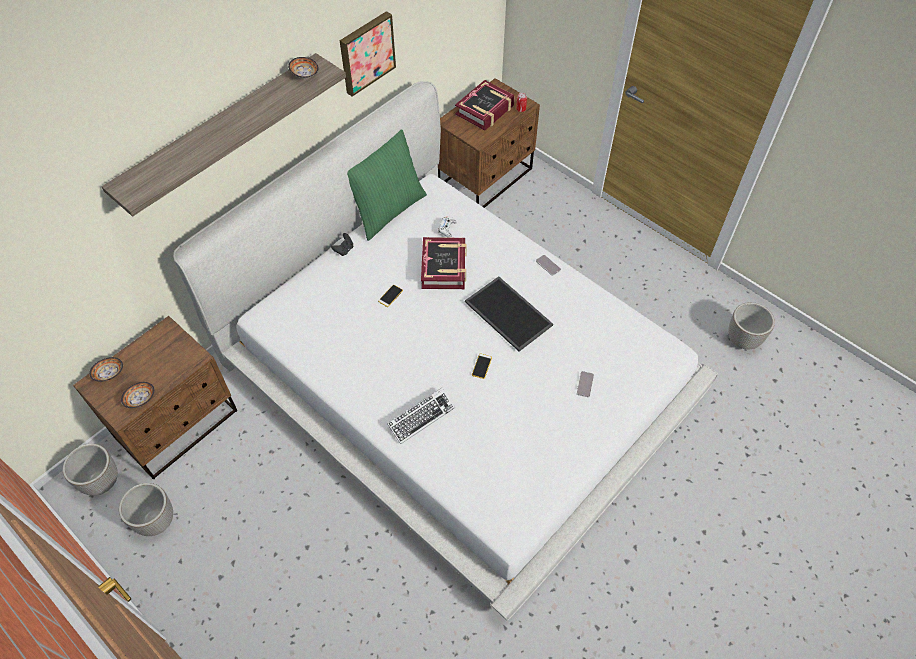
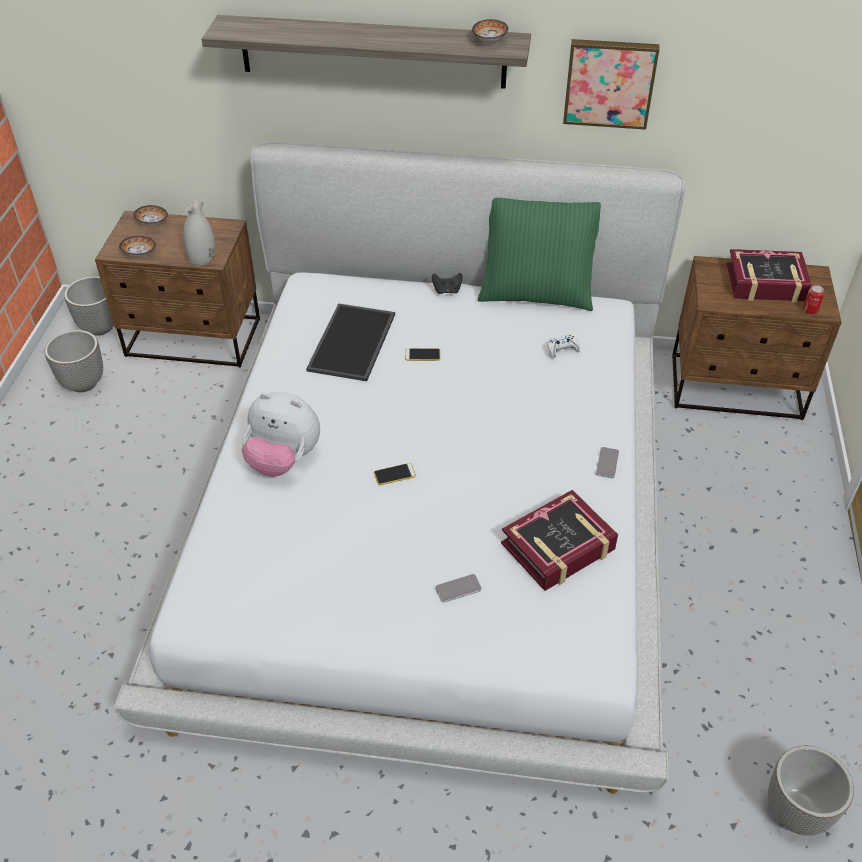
camera: 55 degrees right, 10 degrees down
(187, 362) = (202, 258): none -> white vase
(421, 417) = (283, 460): keyboard -> plush toy
(444, 267) = (504, 375): book -> book (558, 547)
(510, 313) = (495, 462): tray -> tray (353, 343)

